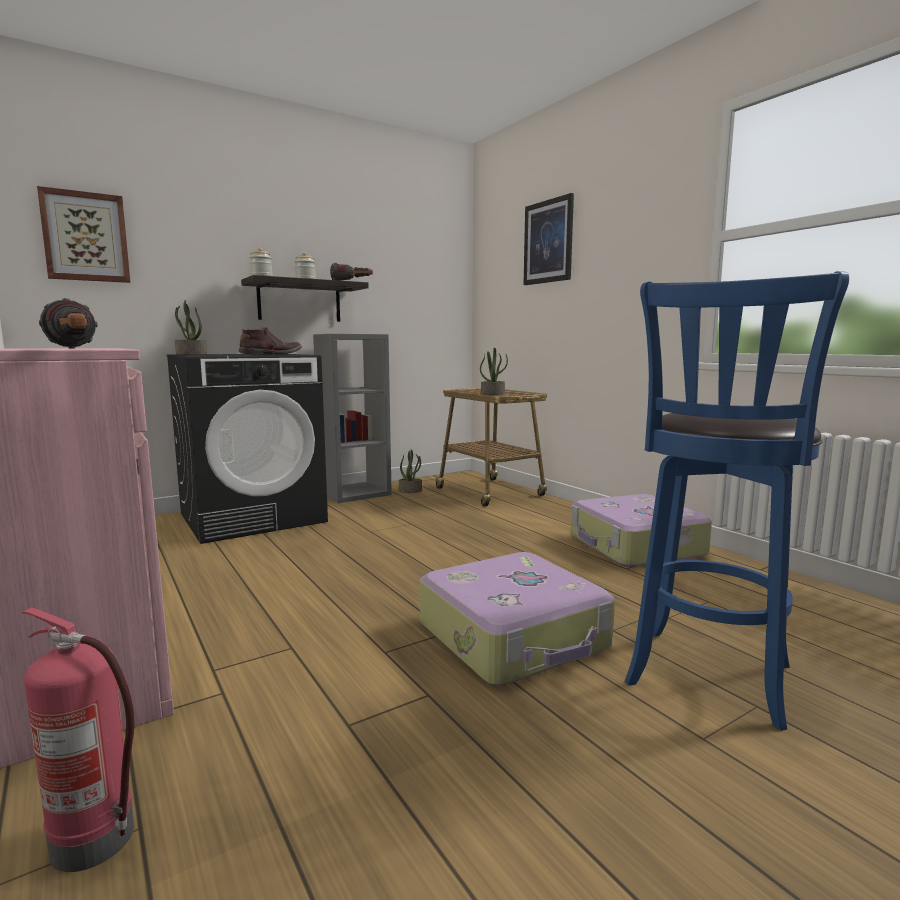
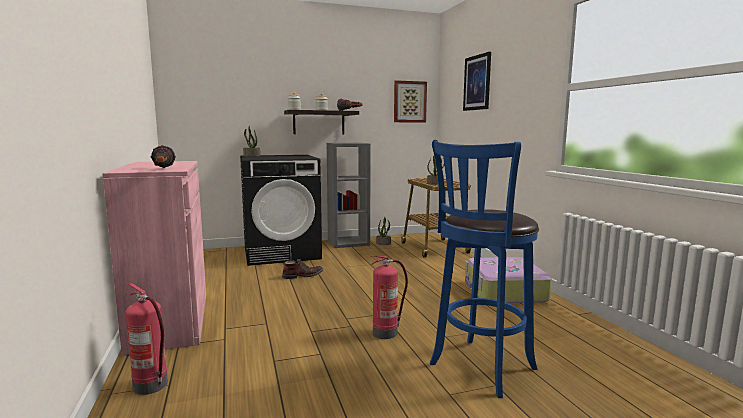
camera: 15 degrees right, 0 degrees up
(85, 237) = (200, 91): picture -> picture (409, 102)
(271, 354) = (293, 157): brown boot -> brown boot (302, 275)
(515, 636) = (386, 332): suitcase -> fire extinguisher

